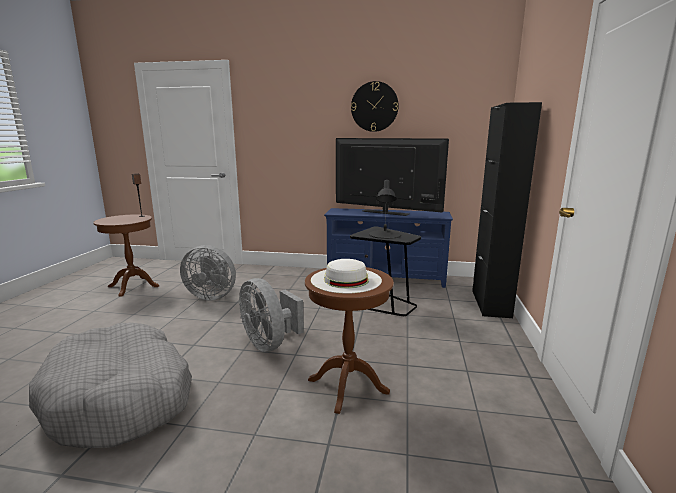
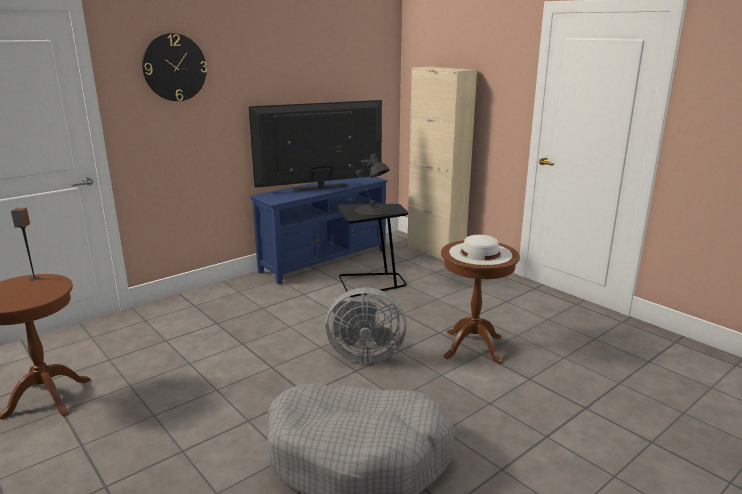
camera: 50 degrees left, 5 degrees up
(212, 296) = (196, 352): grey fan -> none
(374, 106) = (285, 65): wall clock -> wall clock (174, 67)
(491, 304) = (435, 251): black cabinet -> beige cabinet

